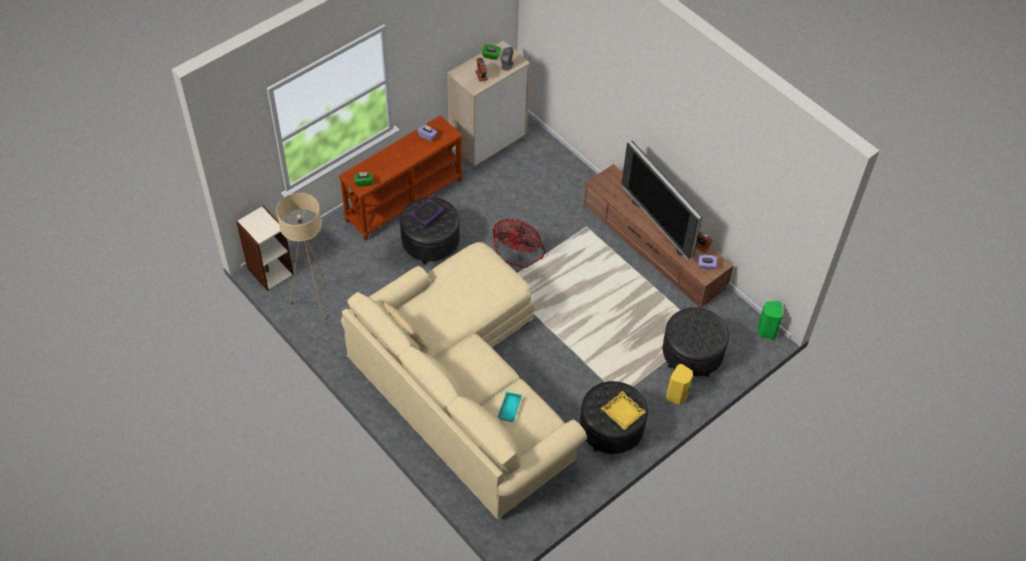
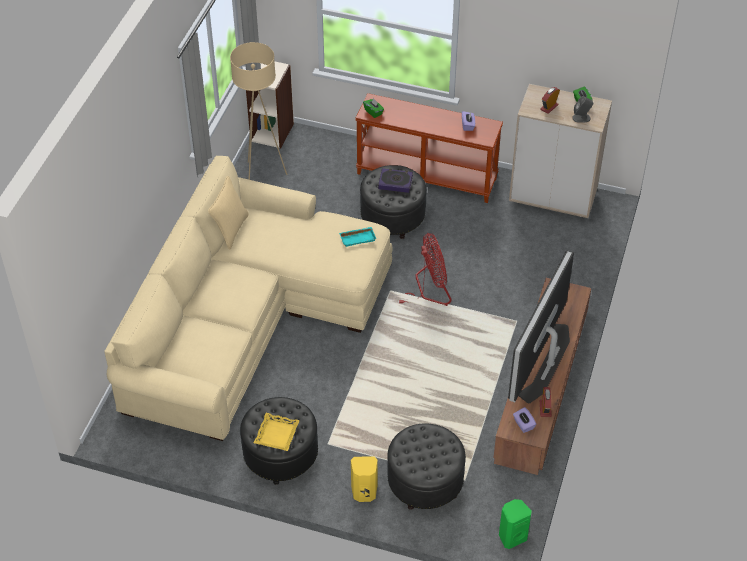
camera: 60 degrees right, 5 degrees down
(508, 408) = (205, 336): turquoise tray -> turquoise tray (358, 238)

